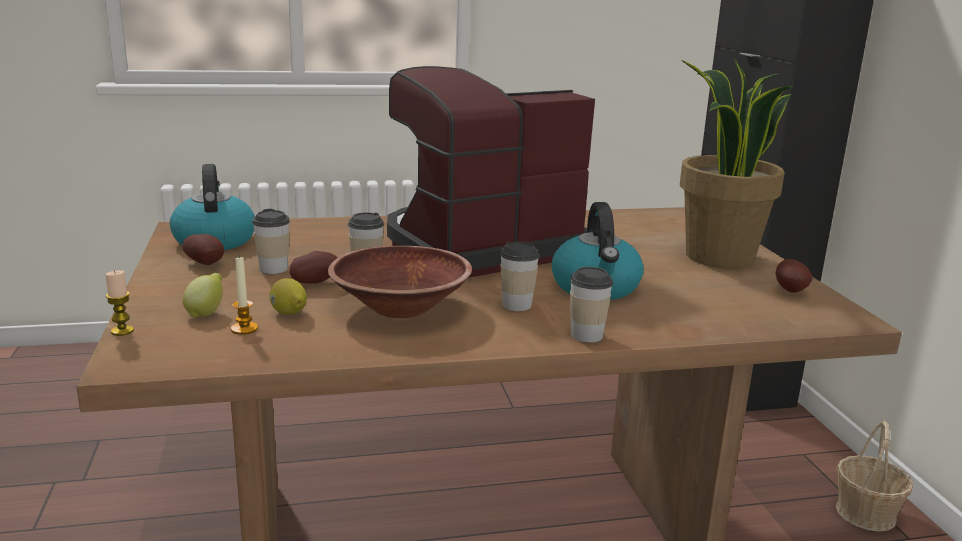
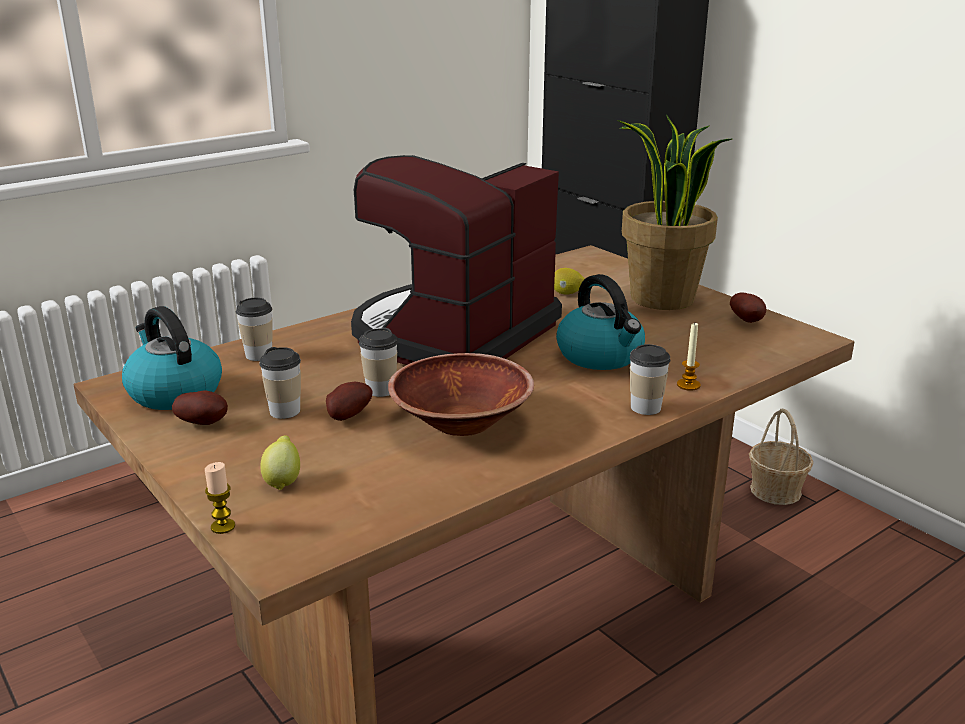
camera: 25 degrees left, 5 degrees up
(244, 329) = (345, 487): candle -> candle (688, 385)
(289, 313) = (366, 458): lemon -> lemon (566, 293)
(517, 305) = (557, 392): cup -> cup (259, 355)

